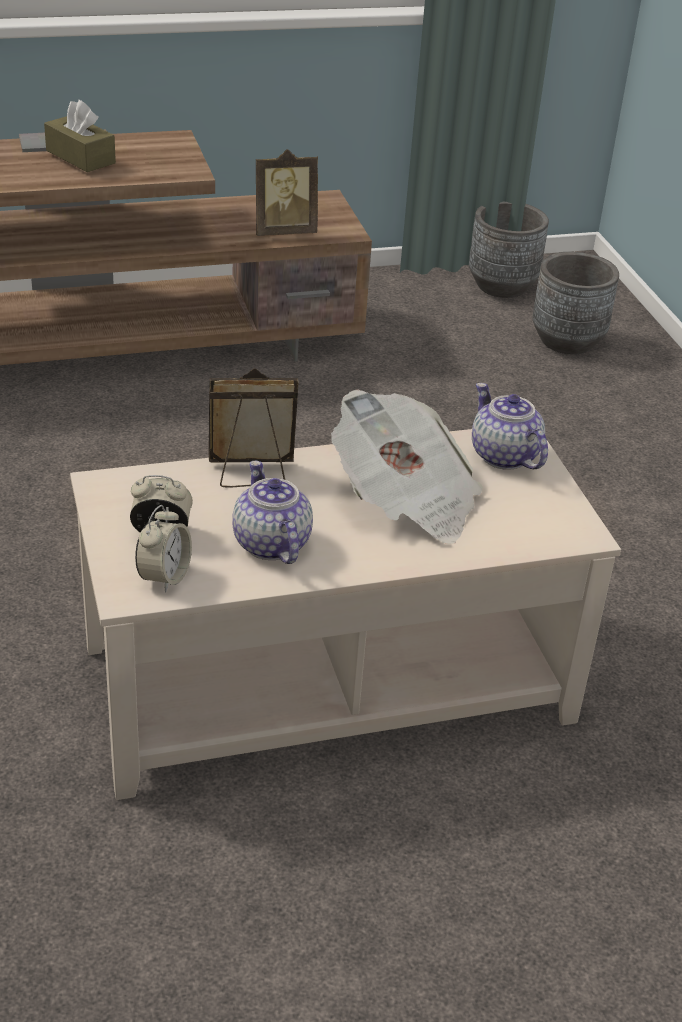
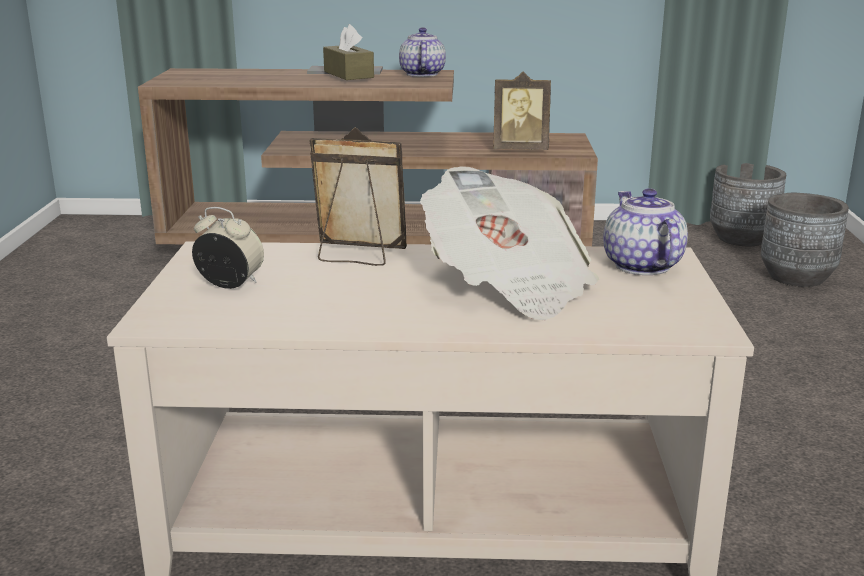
camera: 20 degrees right, 15 degrees down
(164, 577) = (202, 313): alarm clock -> none
(270, 543) = (335, 301): teapot -> teapot (421, 74)

